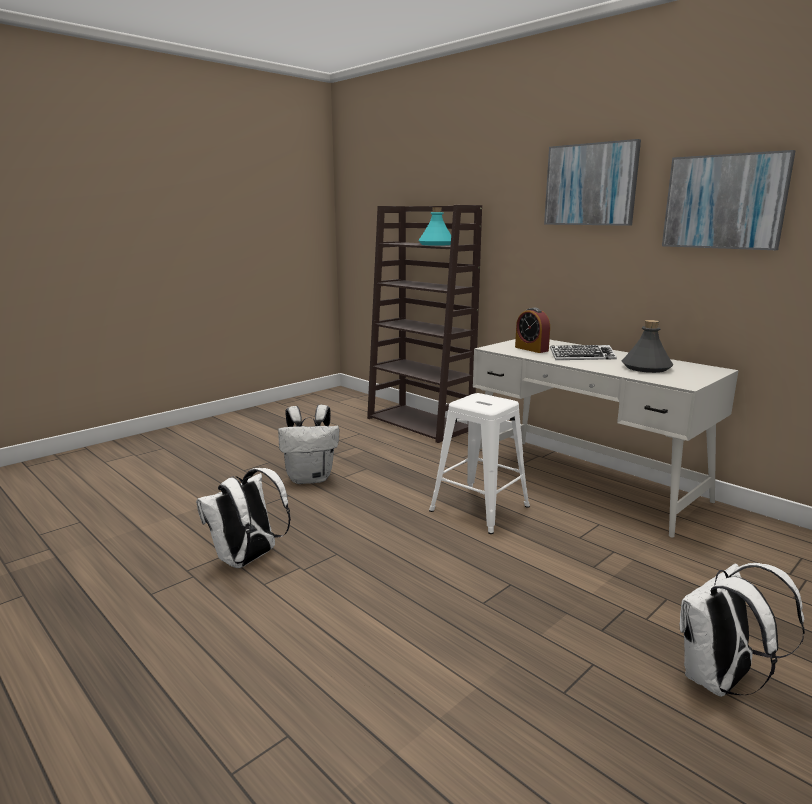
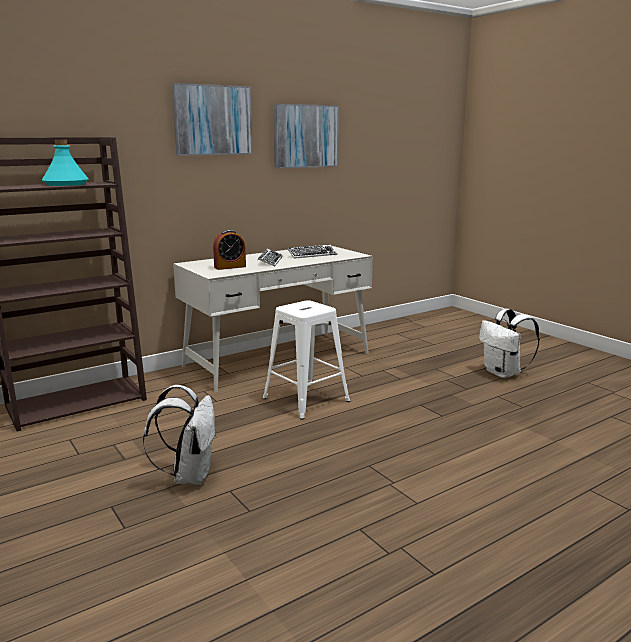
camera: 80 degrees left, 0 degrees up
(247, 560) = (373, 513): white backpack -> none
(646, 368) = (312, 255): grey bottle -> keyboard

